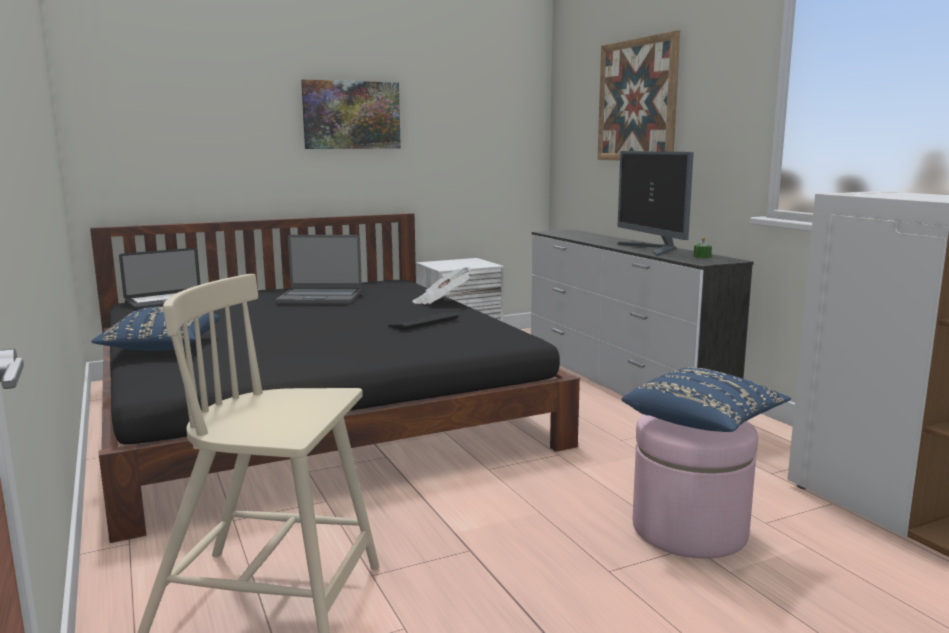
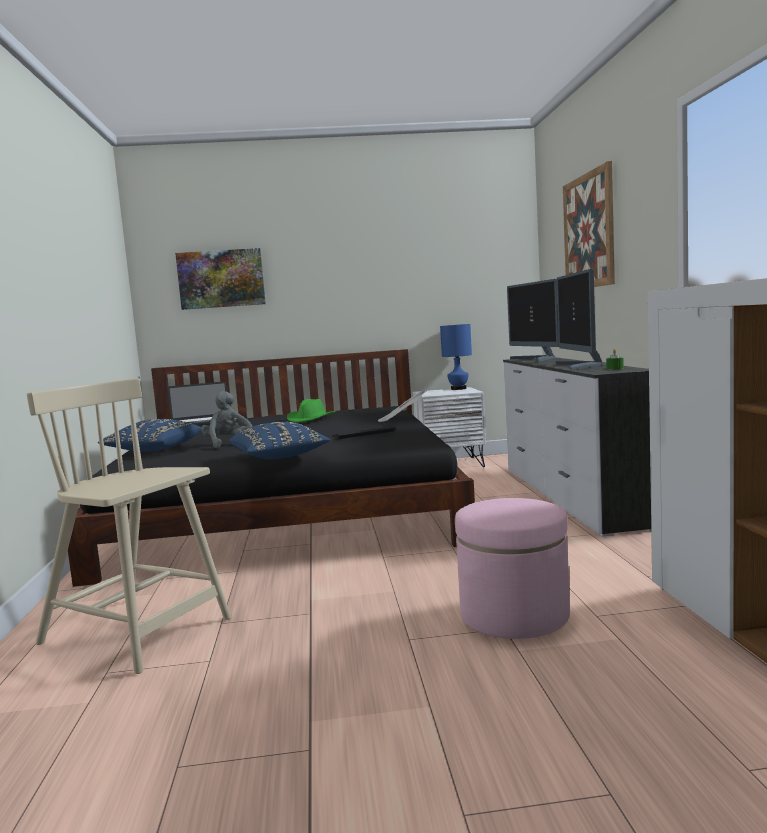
camera: 20 degrees right, 5 degrees down
(264, 338) = (228, 444): none -> grey plush toy
(320, 298) = (311, 419): laptop -> green hat
(351, 115) = (351, 270): picture -> picture (221, 279)
(467, 260) = (458, 389): none -> blue table lamp
(574, 234) = (537, 359): none -> monitor
(703, 423) = (514, 510): blue pillow -> blue pillow (279, 457)

